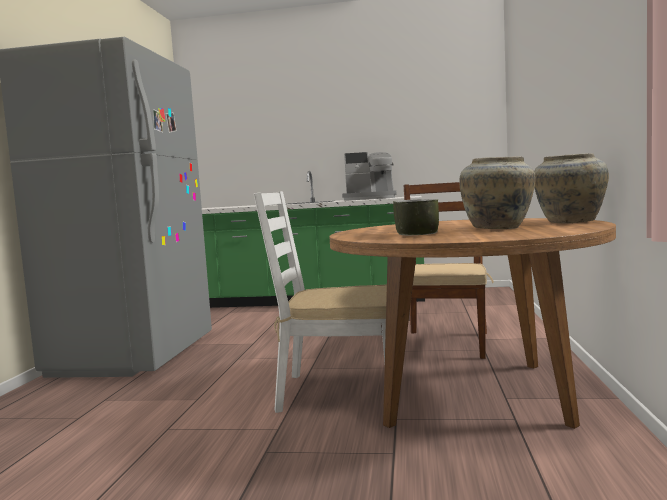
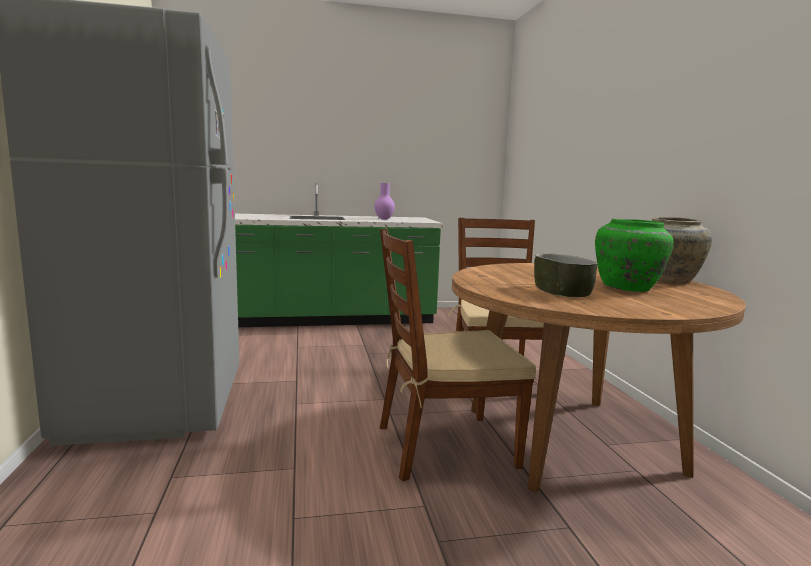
camera: 20 degrees left, 5 degrees up
(337, 391) = (444, 446): white chair -> brown chair
(370, 199) = (384, 219): coffee machine -> purple vase
(498, 228) = (628, 288): beige vase -> green vase

